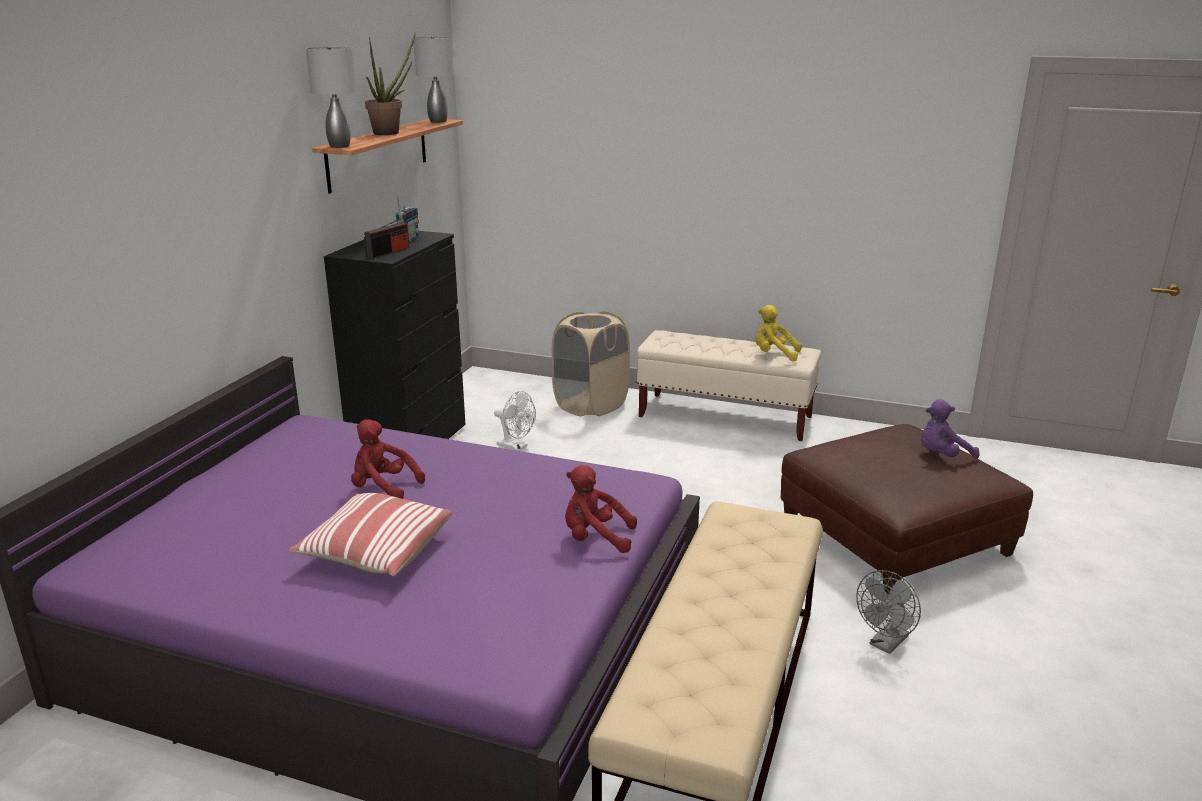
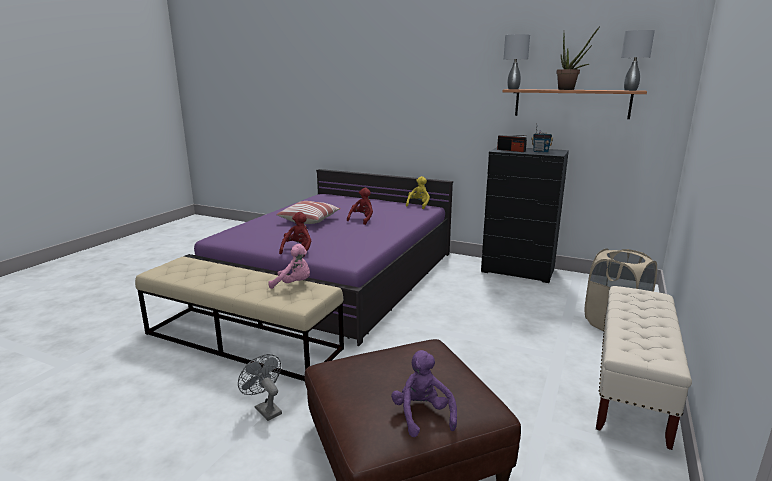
camera: 95 degrees right, 5 degrees down
(516, 447) = (526, 298): white fan -> none
(722, 540) = (294, 284): none -> pink plush toy
(774, 355) = (636, 341): yellow plush toy -> yellow plush toy (418, 205)

